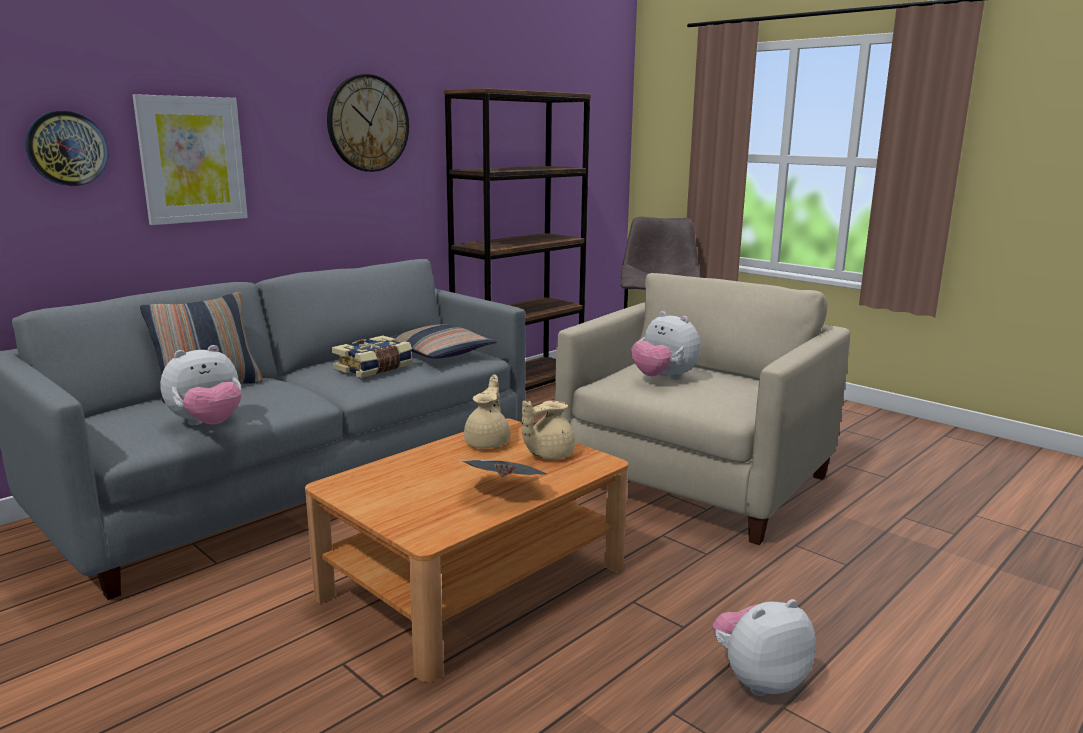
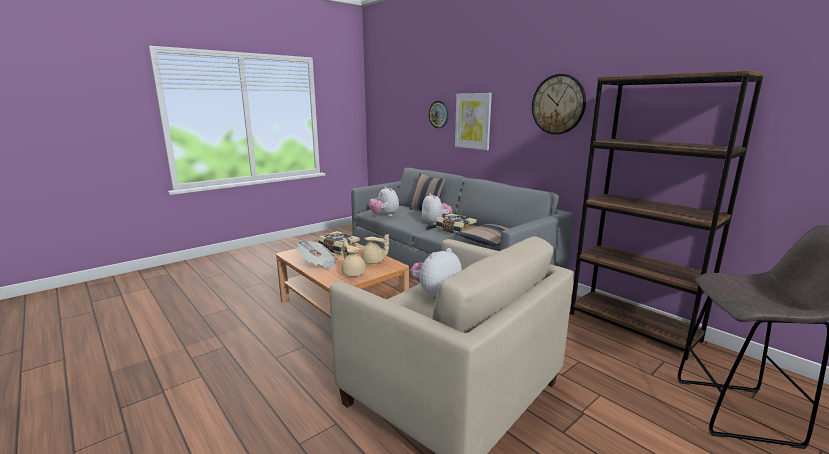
camera: 95 degrees right, 0 degrees up
(406, 481) = (338, 249): none -> book
(758, 679) = (223, 373): plush toy -> plush toy (436, 223)

